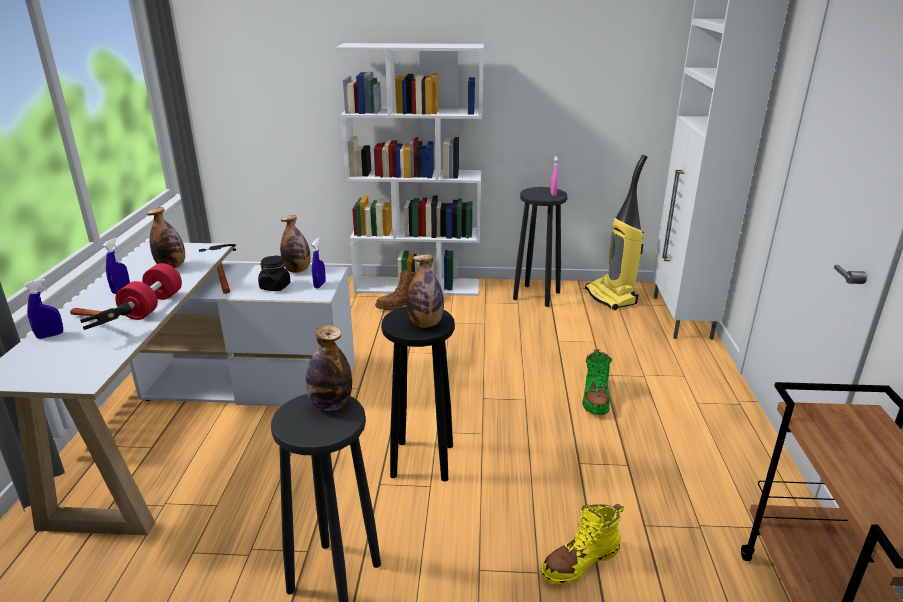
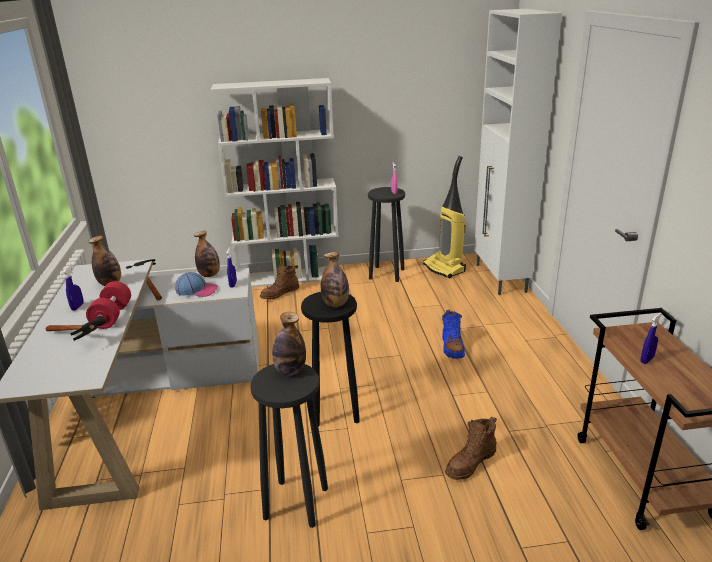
camera: 10 degrees left, 0 degrees up
(50, 335) = (38, 349): blue spray bottle -> blue spray bottle (647, 360)
(275, 287) = (197, 290): black jar -> cap
(580, 562) = (470, 463): yellow boot -> brown boot
(595, 398) = (452, 347): green boot -> blue boot

